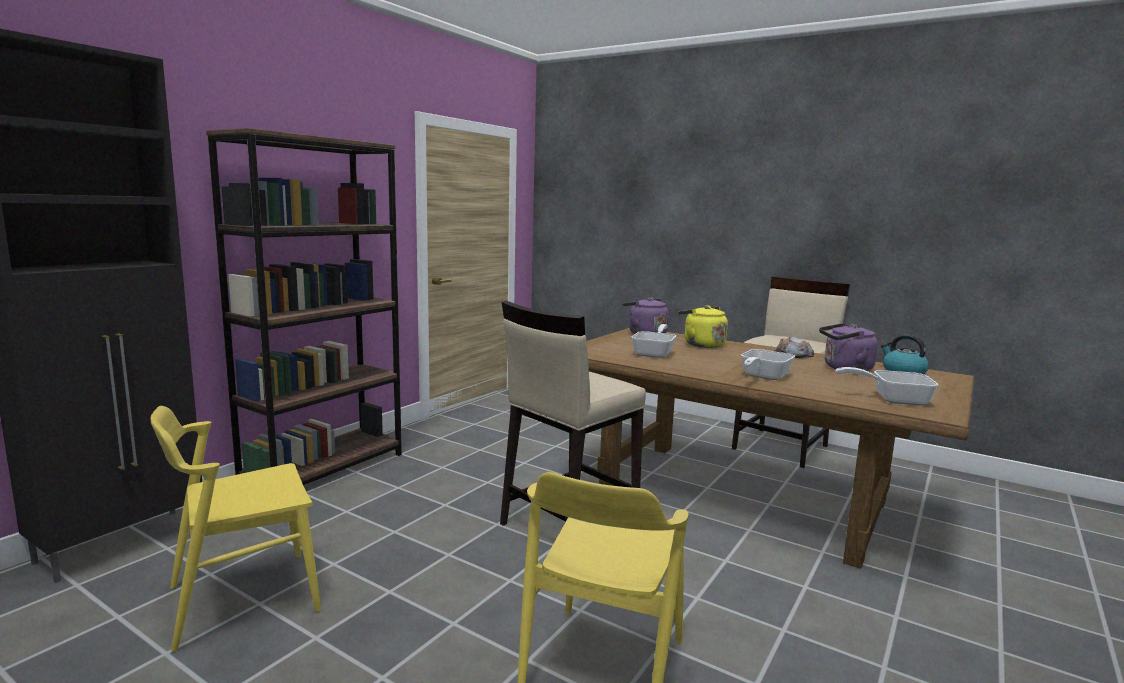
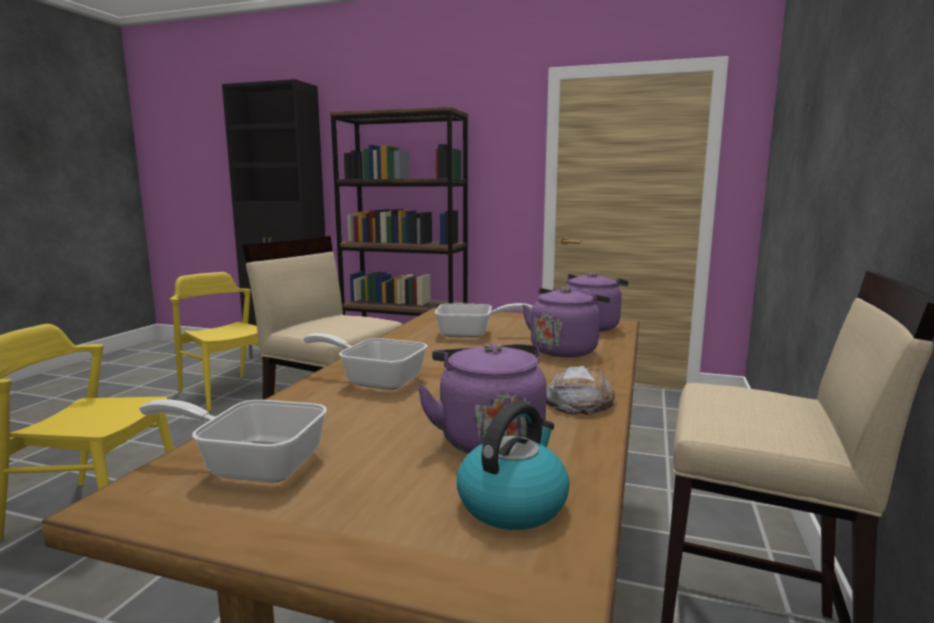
camera: 75 degrees right, 0 degrees up
(701, 344) = (565, 350): yellow kettle -> purple kettle
(892, 399) = (252, 463): frying pan -> frying pan turned 75 degrees counterclockwise

